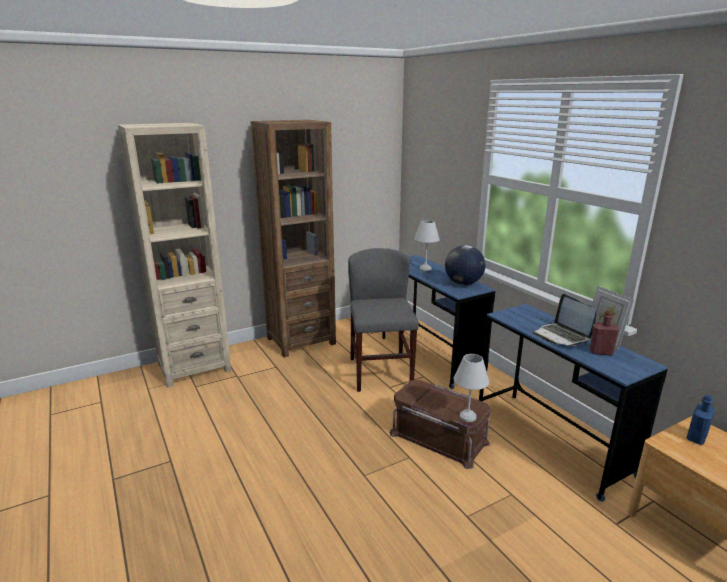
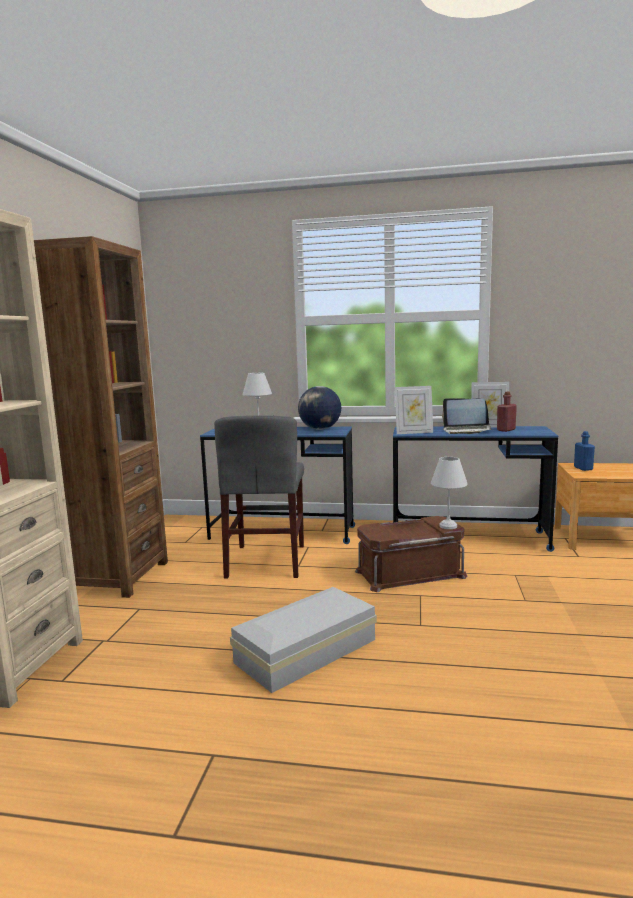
camera: 50 degrees left, 10 degrees down
(286, 444) = (309, 651): none -> white storage box
(380, 373) = (266, 561): grey chair -> grey chair turned 120 degrees counterclockwise
(511, 318) = (414, 432): none -> picture frame

